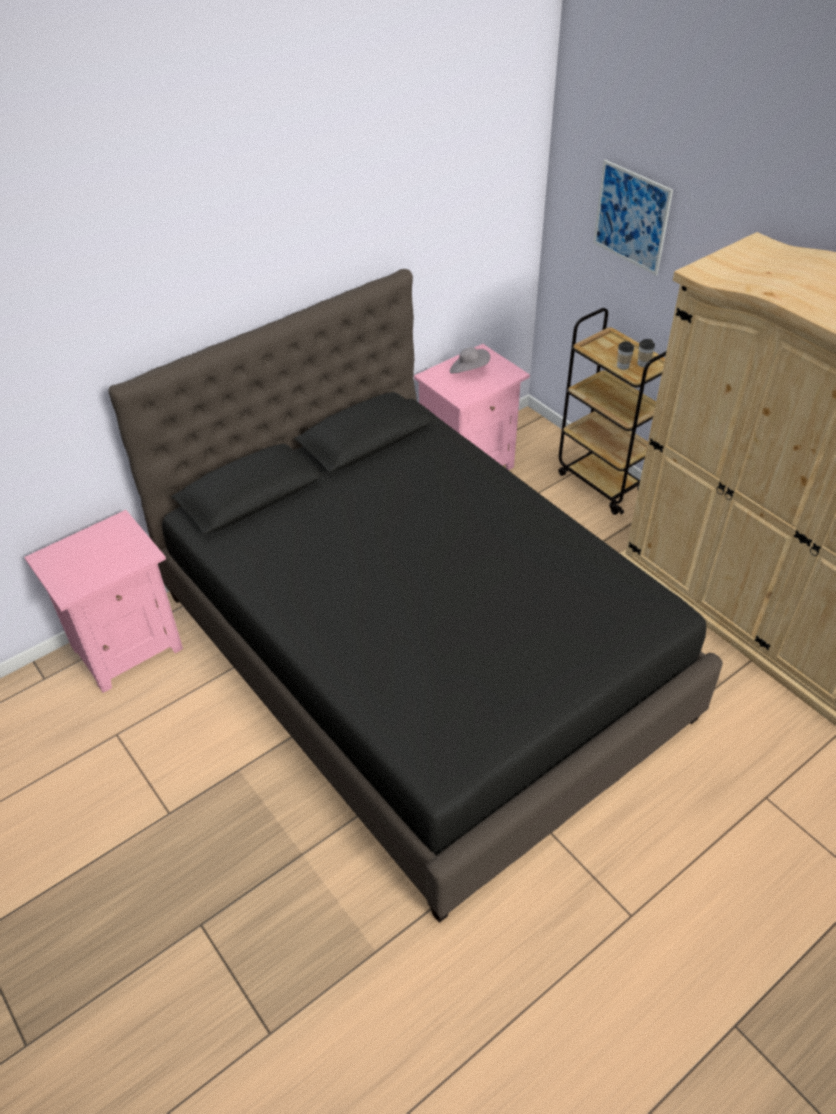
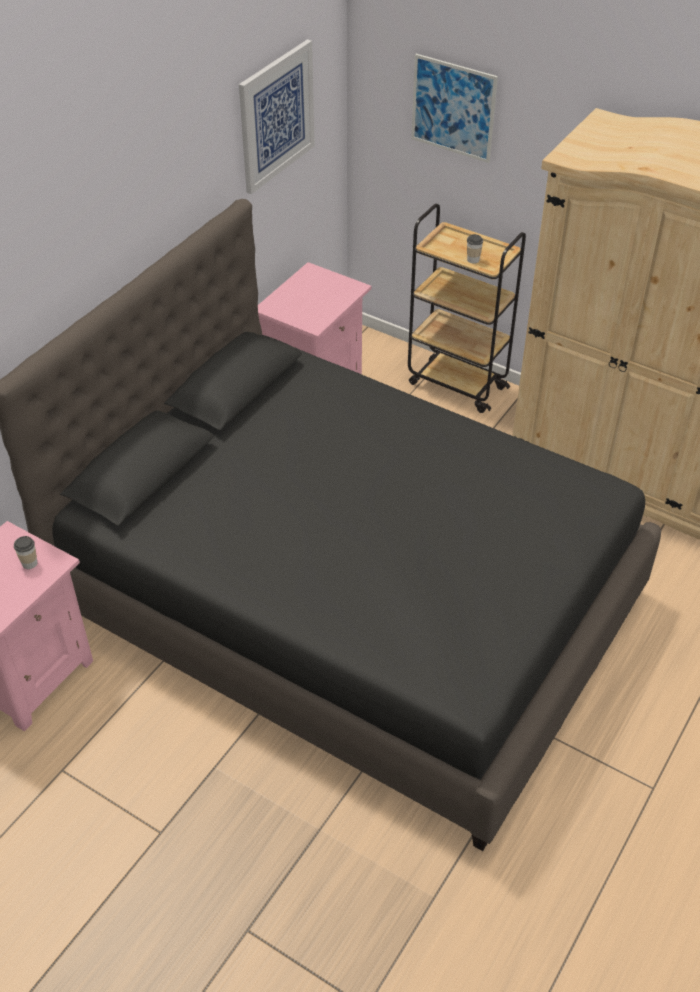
camera: 20 degrees left, 0 degrees up
(458, 199) = (276, 116): none -> picture
(469, 371) = (308, 294): grey hat -> none
(643, 364) = (491, 253): cup -> cup (29, 563)

